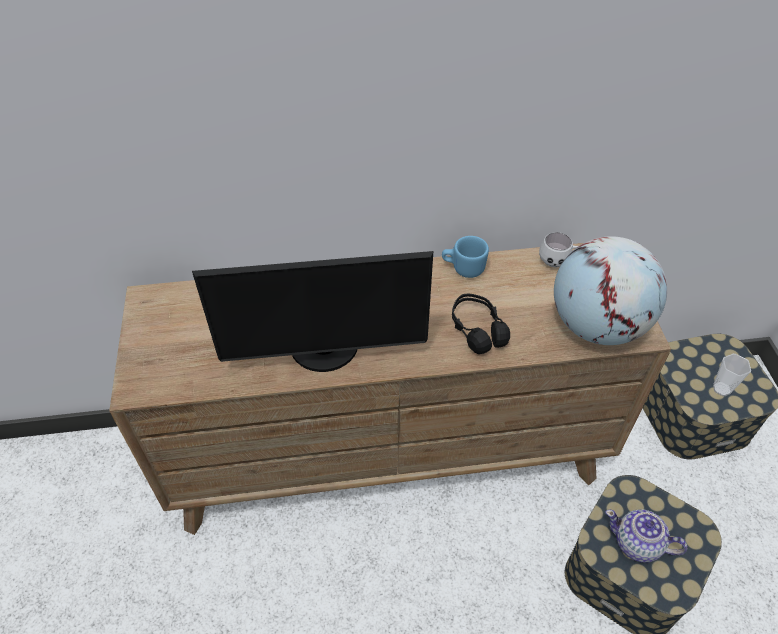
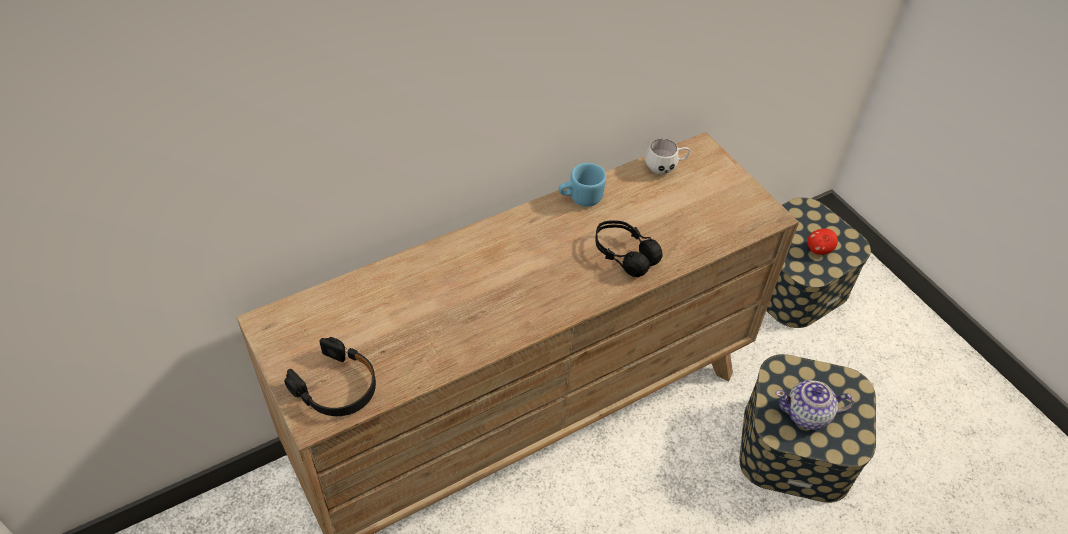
camera: 25 degrees left, 0 degrees up
(168, 368) = (337, 386): none -> black headphones
(325, 350) = (490, 318): monitor -> none
(597, 326) = (728, 219): globe -> none
(721, 389) = (818, 250): cup -> apple

